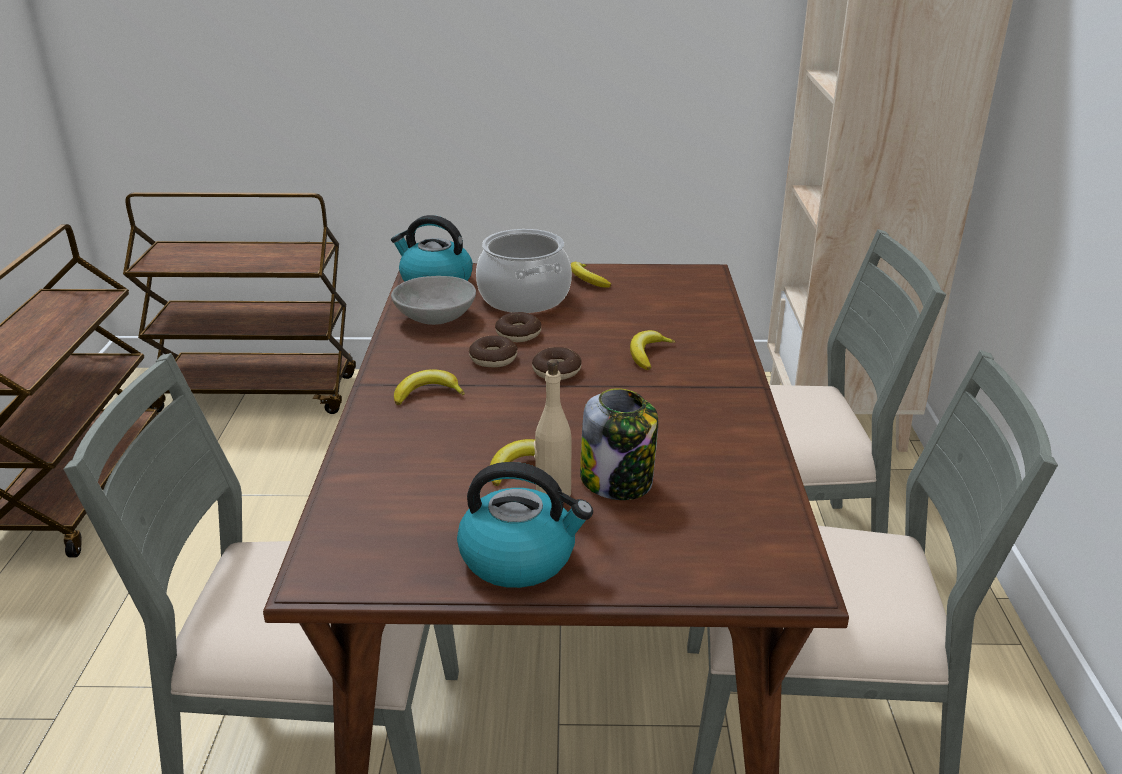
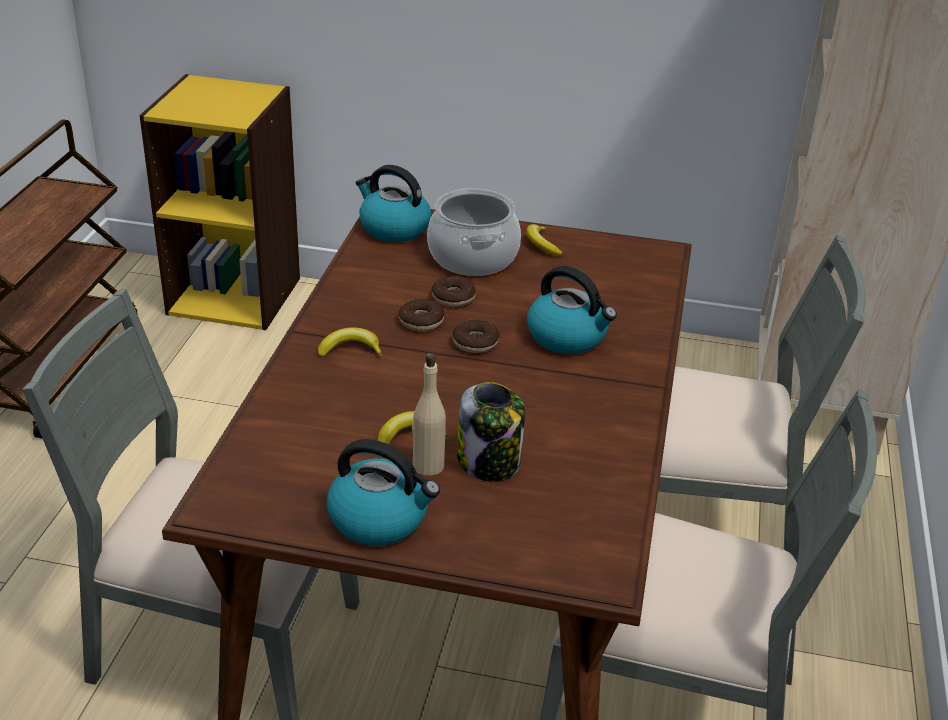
camera: 10 degrees right, 5 degrees up
(259, 393) = (235, 295): brown cart -> yellow bookcase
(435, 318) = (381, 269): grey bowl -> none
(648, 354) = (568, 337): banana -> kettle

